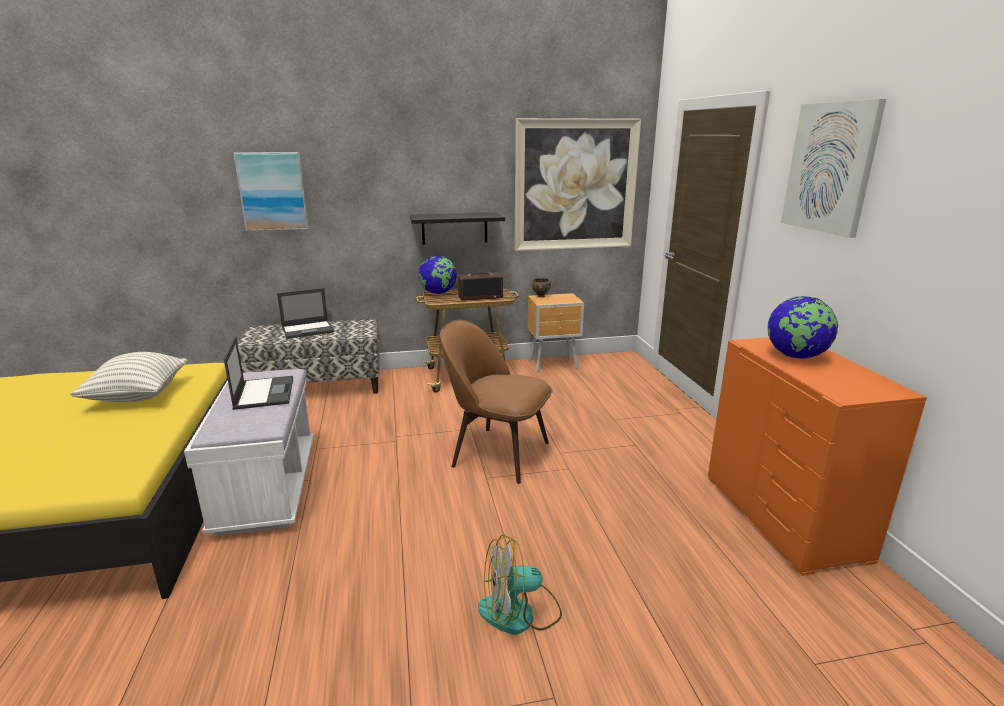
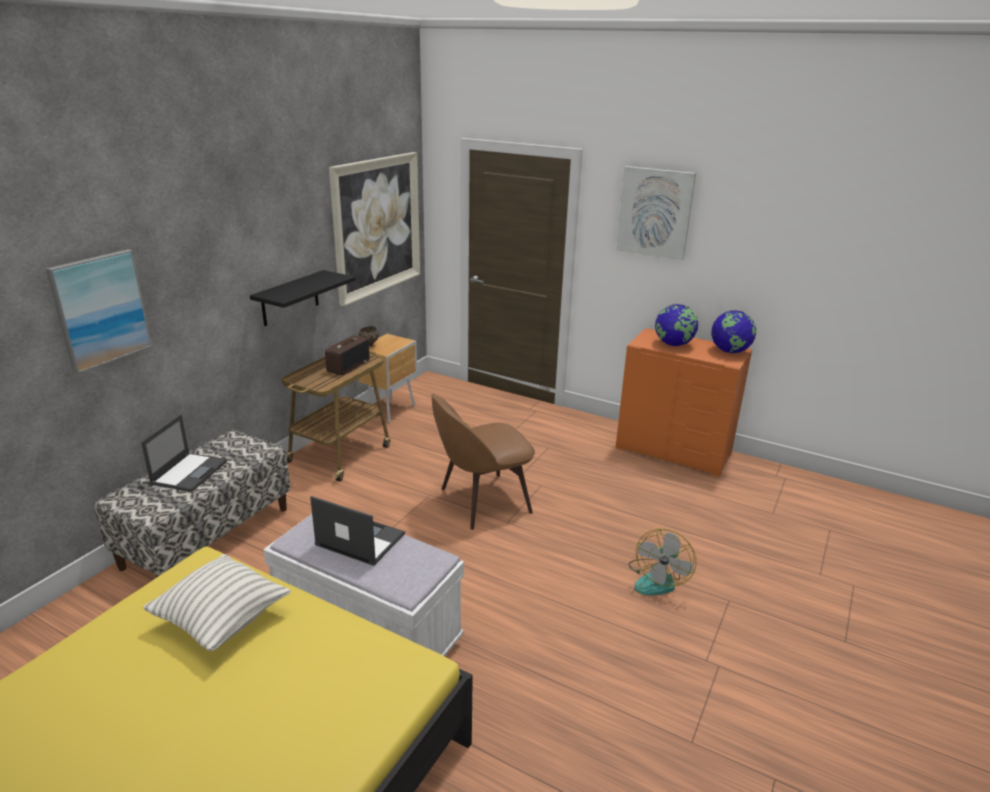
camera: 50 degrees left, 5 degrees up
(438, 293) = (301, 375): globe -> globe (730, 351)

